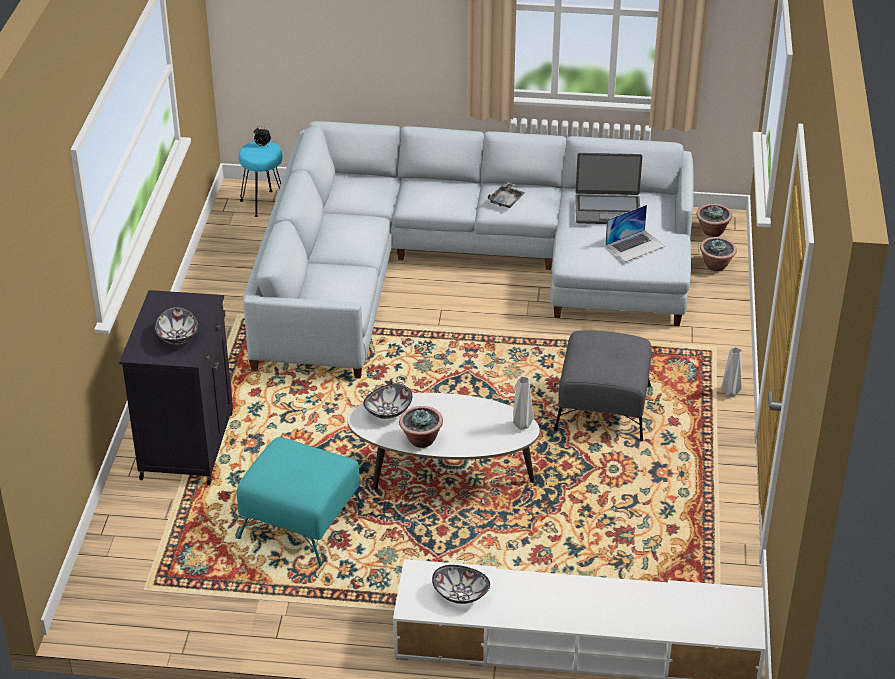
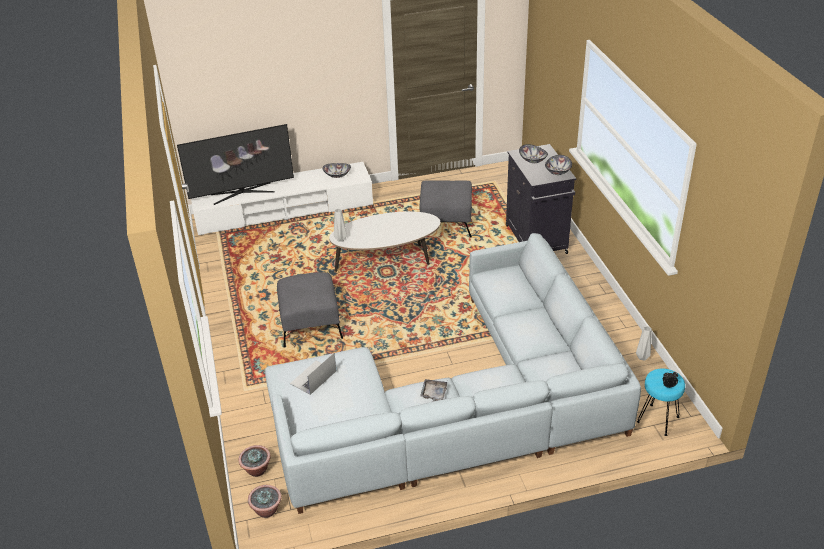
camera: 160 degrees right, 0 degrees up
(300, 521) = (446, 222): turquoise ottoman -> grey ottoman
(388, 412) = (419, 227): bowl -> bowl (557, 171)
(421, 440) = (392, 218): potted plant -> none
(607, 210) = (346, 406): laptop -> none
(660, 605) = (242, 193): none -> television
(731, 393) = (228, 358): grey vase -> grey vase (641, 357)

